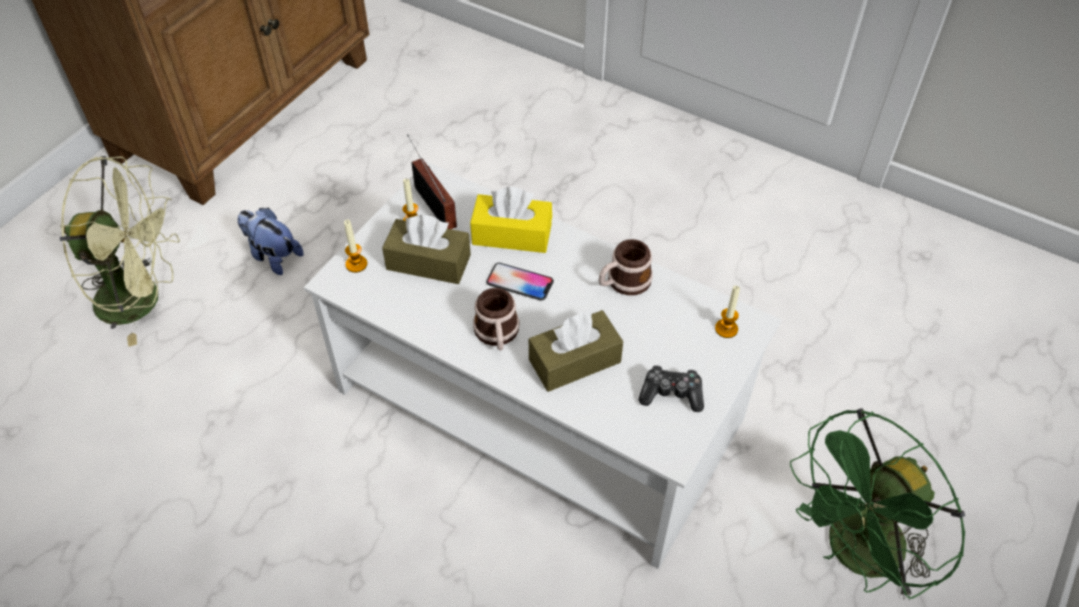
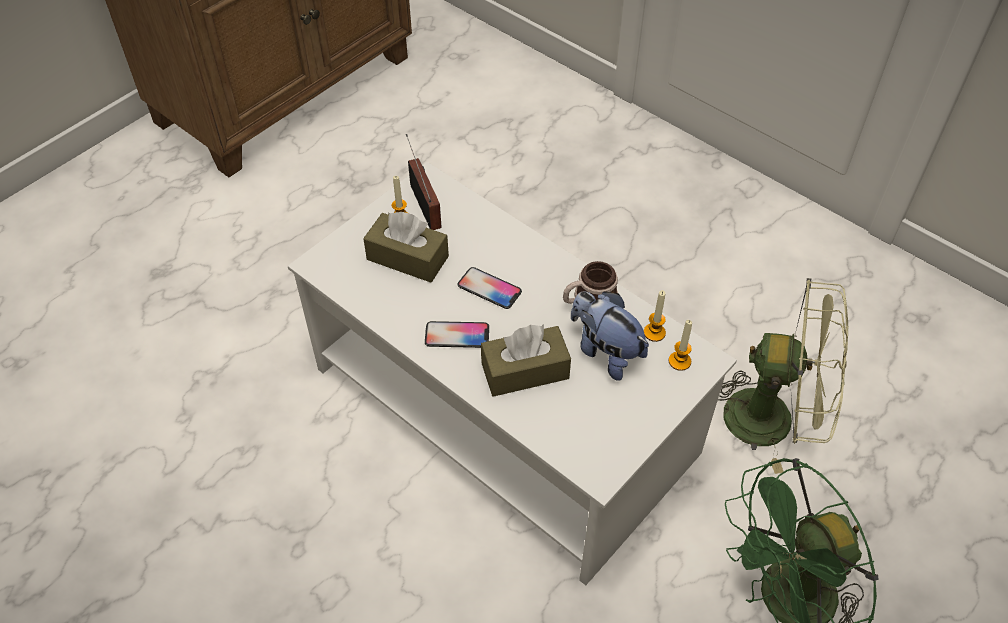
camera: 10 degrees right, 0 degrees up
(143, 299) = (158, 258): green fan -> green fan (774, 419)
(273, 256) = (283, 233): plush toy -> plush toy (605, 351)
(356, 264) = (340, 251): candle -> candle (654, 333)
(497, 334) = (457, 335): mug -> phone
(512, 234) = (492, 242): yellow tissue box -> none
(671, 394) = (611, 416): game controller -> none

